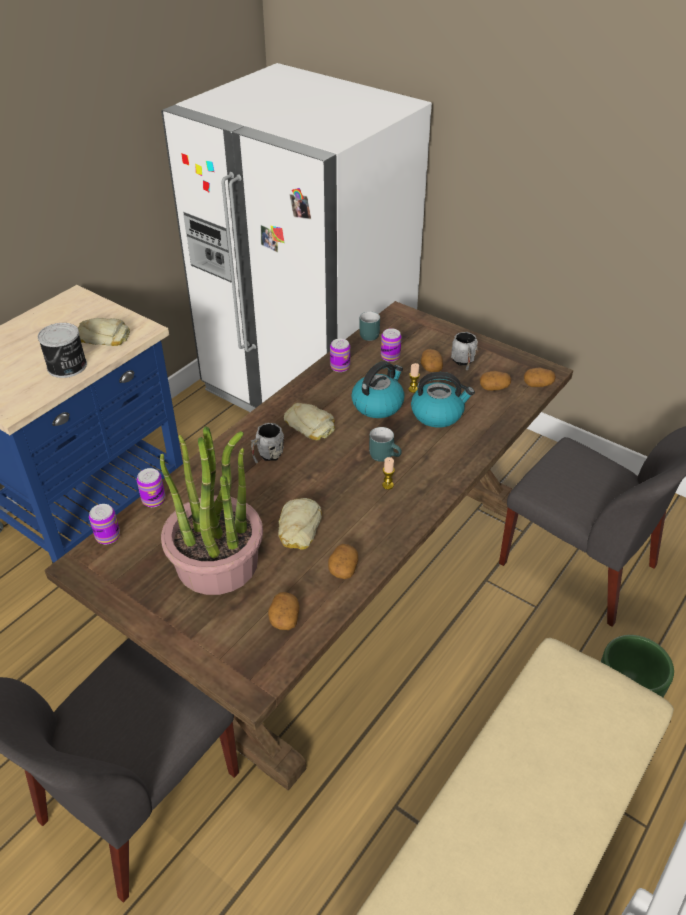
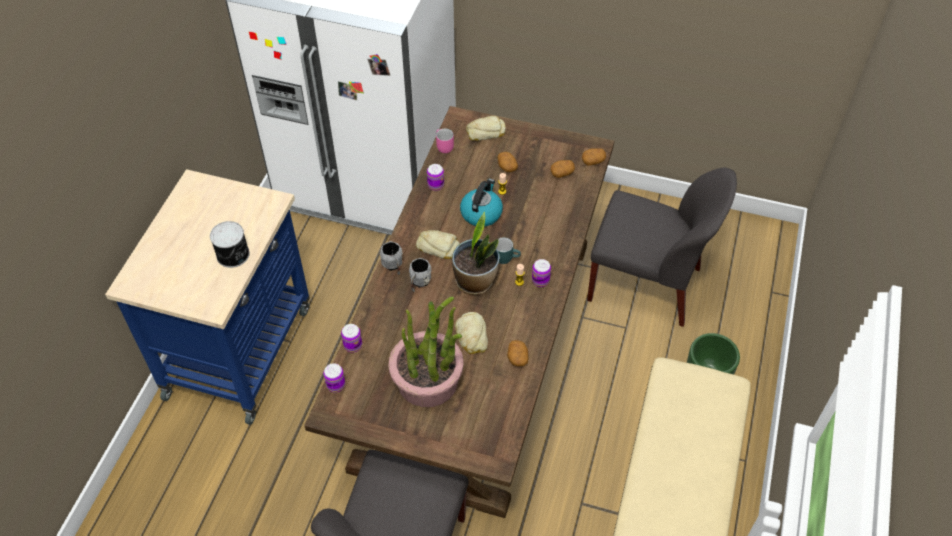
camera: 20 degrees left, 10 degrees up
(104, 337) = (245, 218): bread -> bread (485, 131)
(284, 618) = (495, 406): potato -> none
(334, 471) = (475, 281): none -> potted plant
(367, 334) = (442, 146): turquoise mug -> pink mug
(390, 356) = (471, 164): can -> can (540, 280)
(438, 414) = (530, 209): kettle -> none
(463, 362) = (530, 155): grey mug -> grey mug (393, 266)

